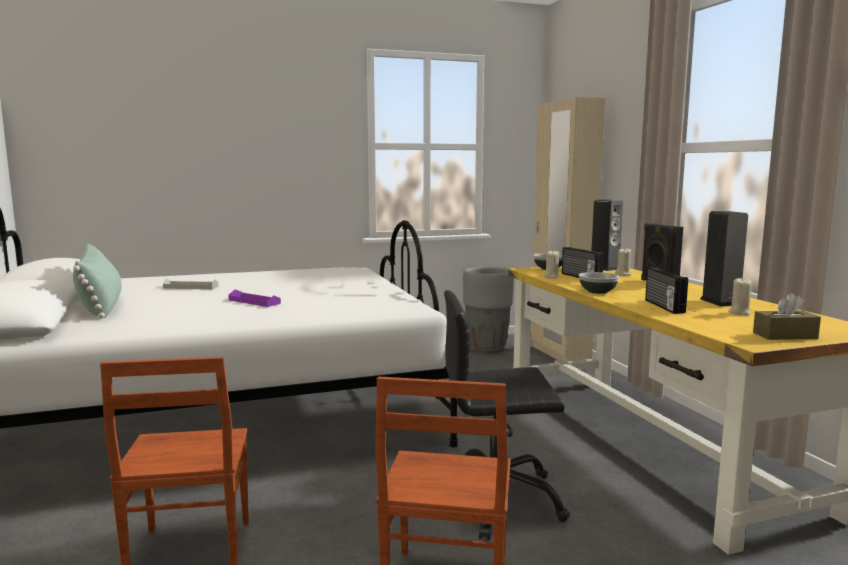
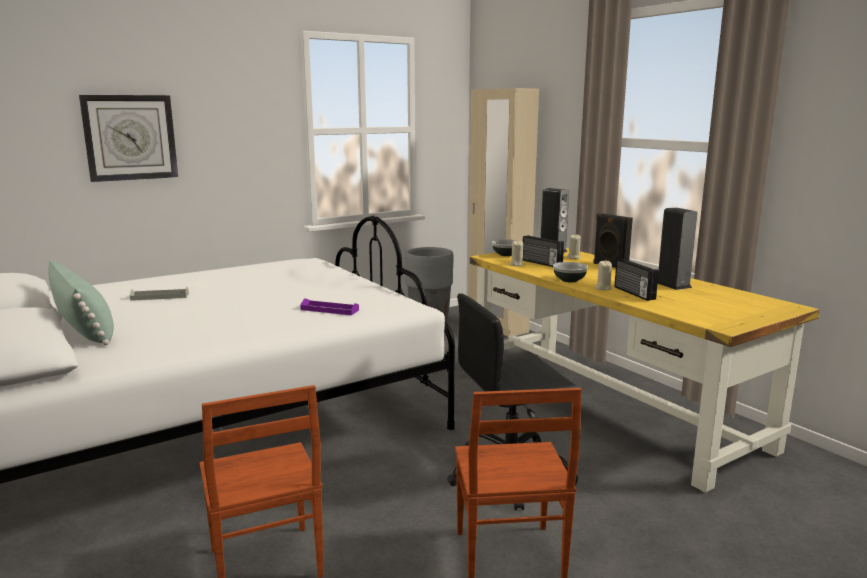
camera: 15 degrees left, 5 degrees up
(199, 146) = (130, 137): none -> wall clock
(254, 302) = (248, 311): purple tray -> purple tray (329, 310)
(739, 312) = (694, 295): beige candle -> beige candle (603, 288)
(785, 335) = (742, 317): brown tissue box -> none

